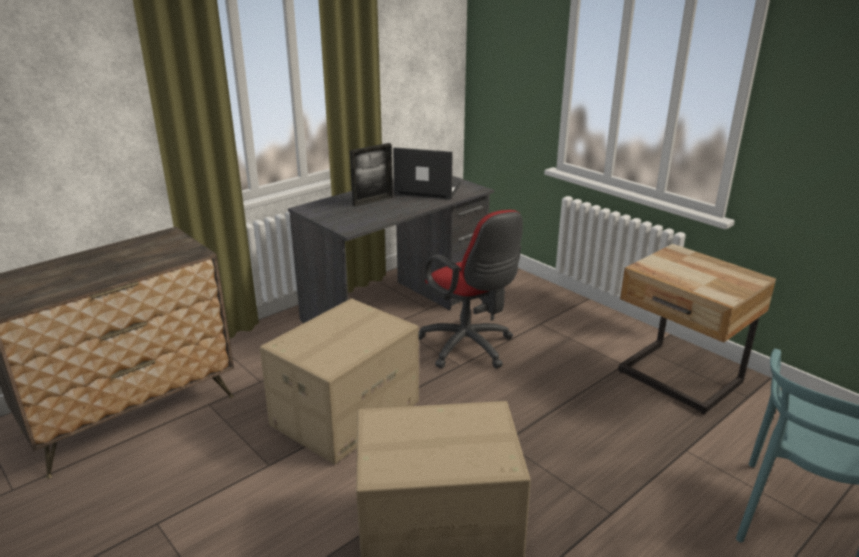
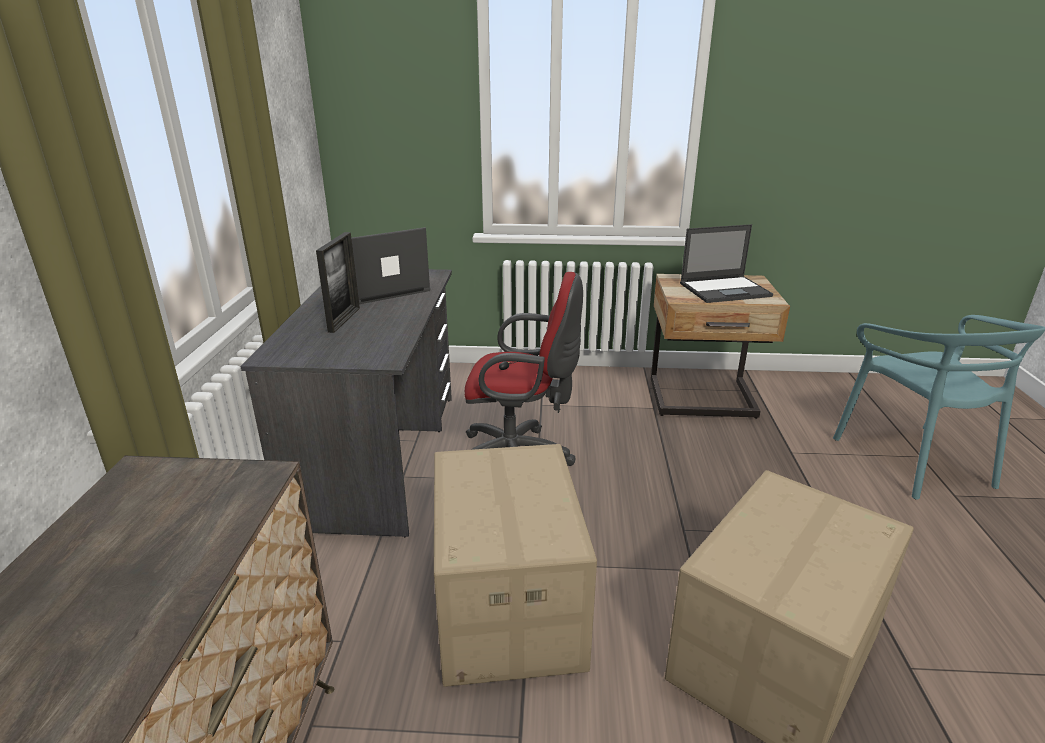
camera: 45 degrees left, 0 degrees up
(702, 275) = (725, 290): none -> laptop

